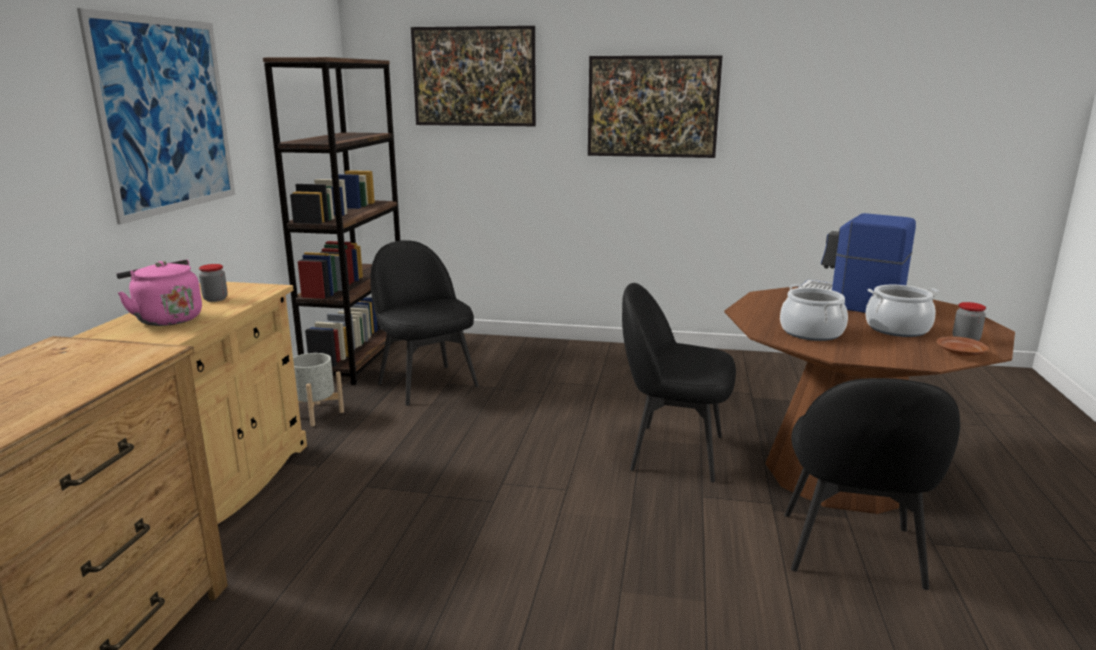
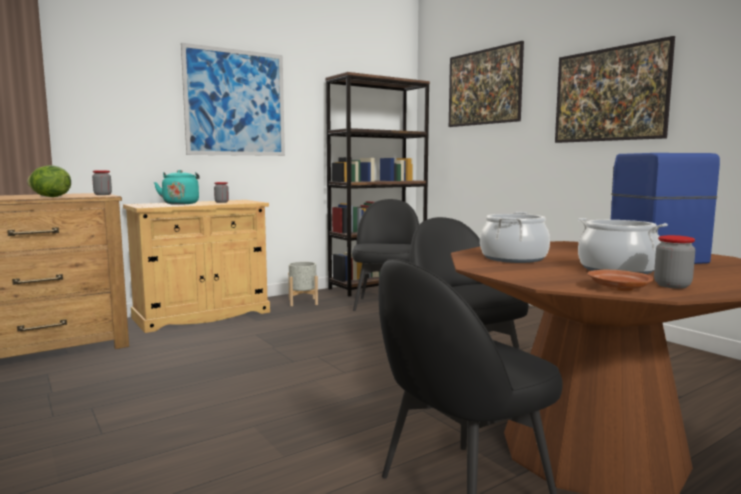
camera: 45 degrees right, 10 degrees down
(85, 386) = (50, 197): none -> lettuce
(125, 348) = (103, 194): none -> jar
(166, 319) = (181, 203): pink kettle -> turquoise kettle

